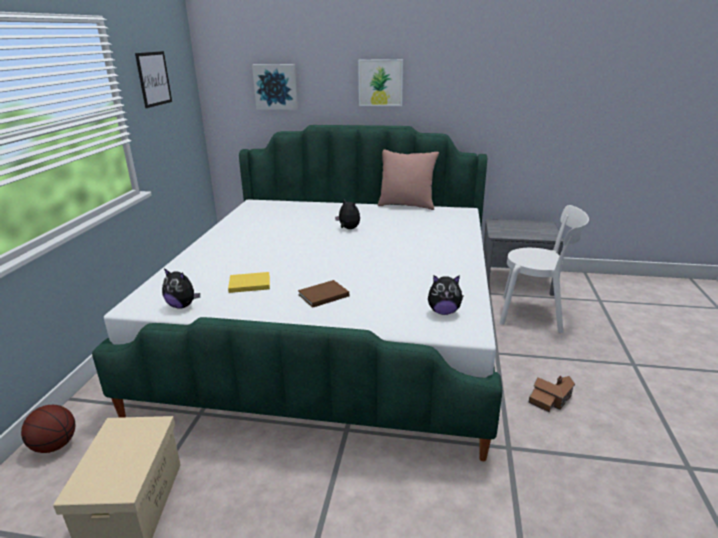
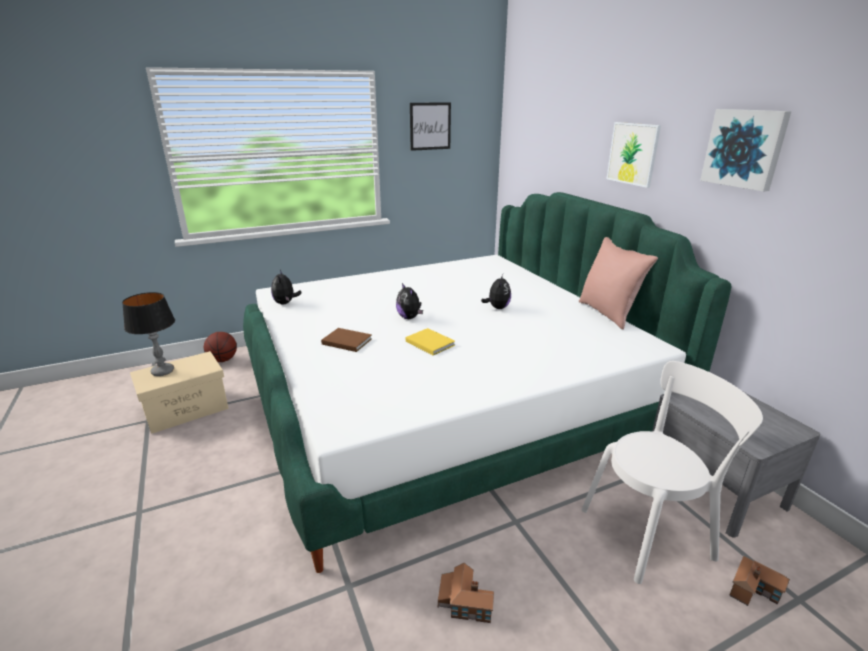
camera: 55 degrees right, 0 degrees up
(104, 468) = (163, 372): none -> table lamp
(248, 284) = (339, 310): yellow book -> yellow book (429, 343)
(276, 86) = (547, 146): picture -> picture (744, 148)
(443, 312) = (368, 405): plush toy -> plush toy (409, 317)
(535, 314) = (651, 531): white chair -> white chair turned 90 degrees counterclockwise
(588, 307) = (756, 589): none -> toy house

